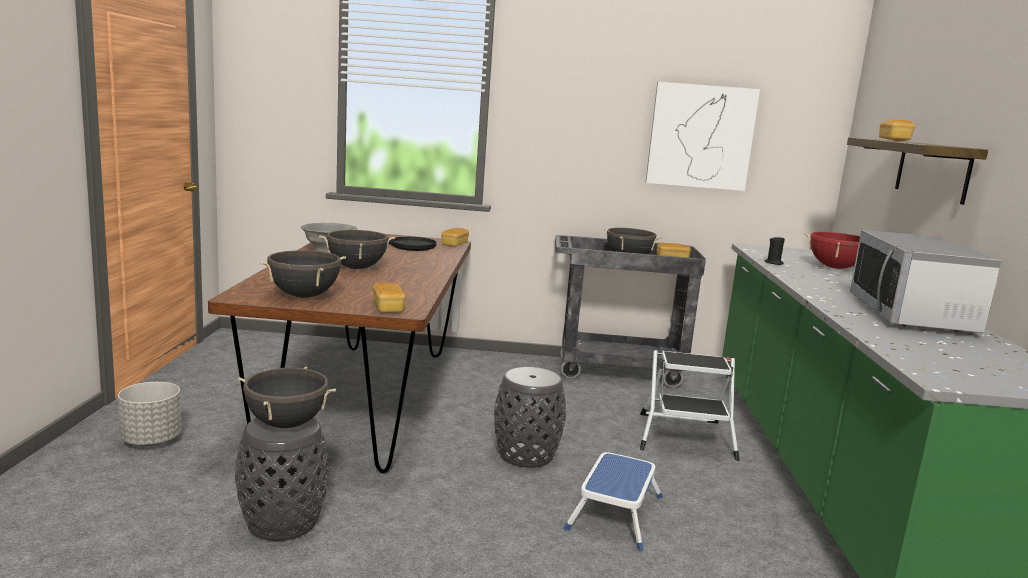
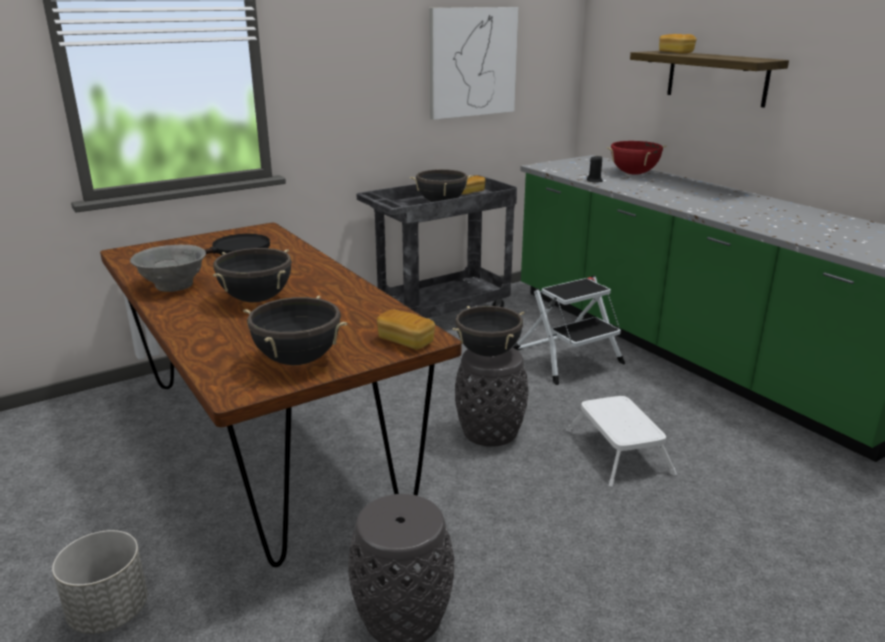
camera: 35 degrees left, 10 degrees up
(287, 424) = (401, 515): black cooking pot -> black cooking pot (488, 353)
(454, 244) = (272, 232): bread -> none
(616, 512) = (619, 451): blue step ladder -> white step ladder
(911, 315) = (768, 209): microwave -> none

